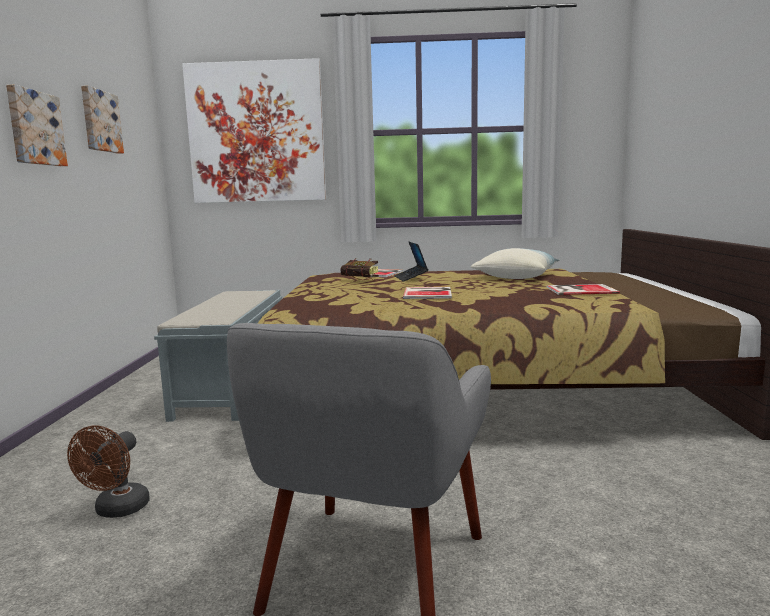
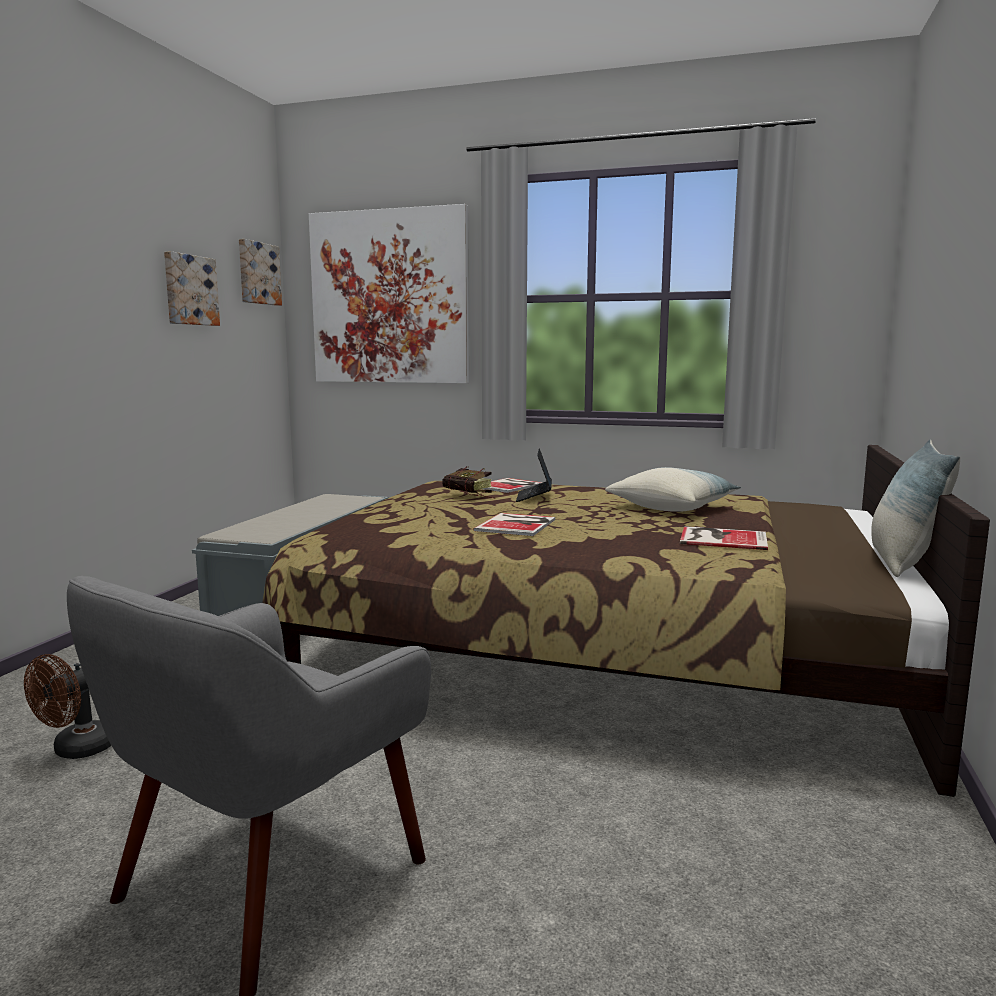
camera: 15 degrees right, 0 degrees up
(34, 128) = (93, 305): picture -> picture (258, 273)
(698, 296) = (902, 563): none -> pillow

